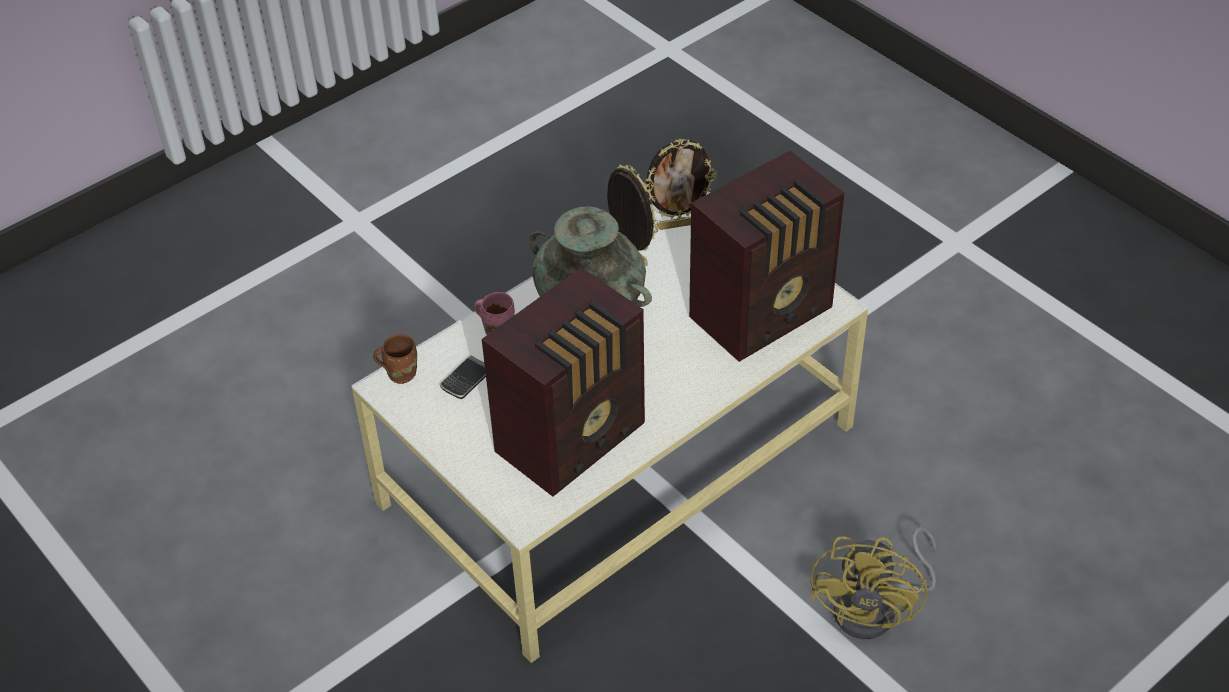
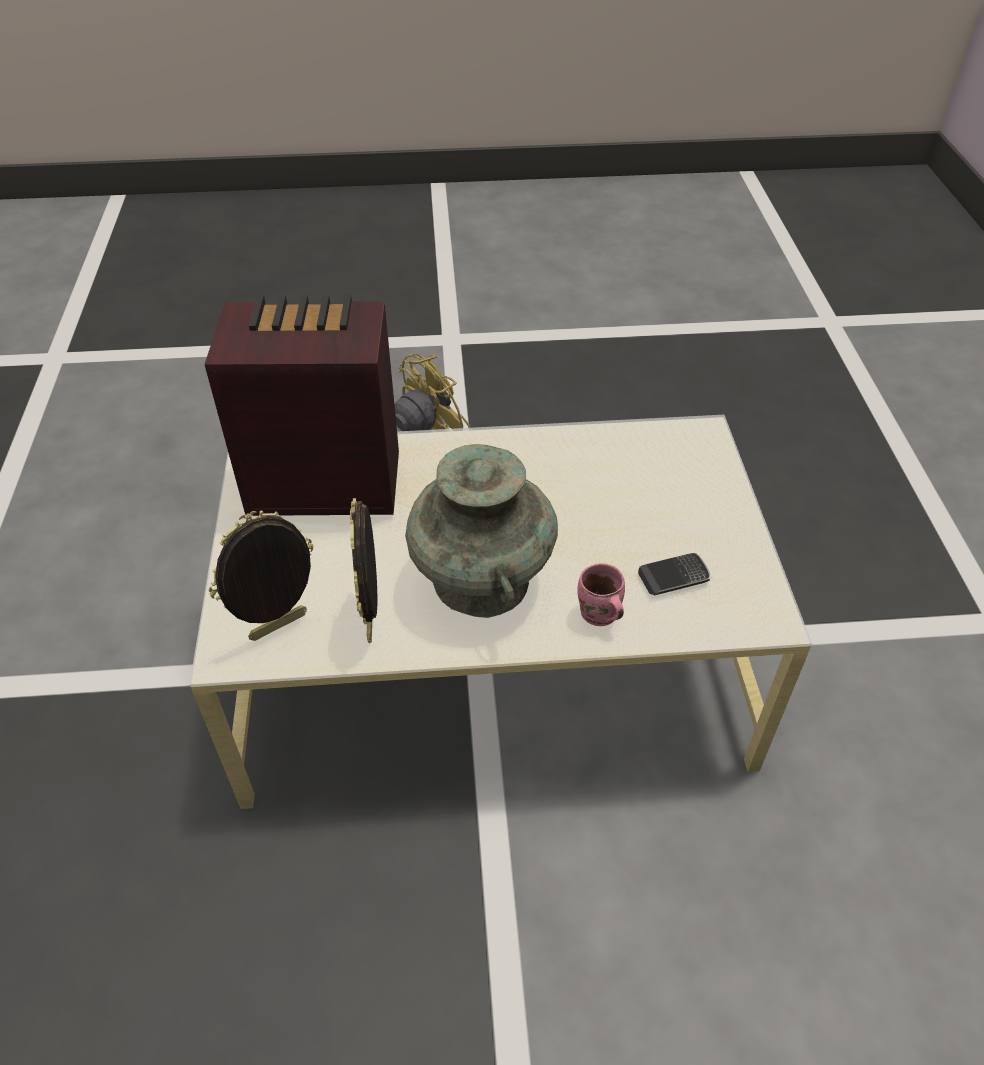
camera: 145 degrees left, 0 degrees up
(400, 372) = (745, 625): brown mug -> none
(574, 438) = (608, 468): radio -> none
(678, 224) = (279, 628): picture frame -> picture frame turned 60 degrees counterclockwise

